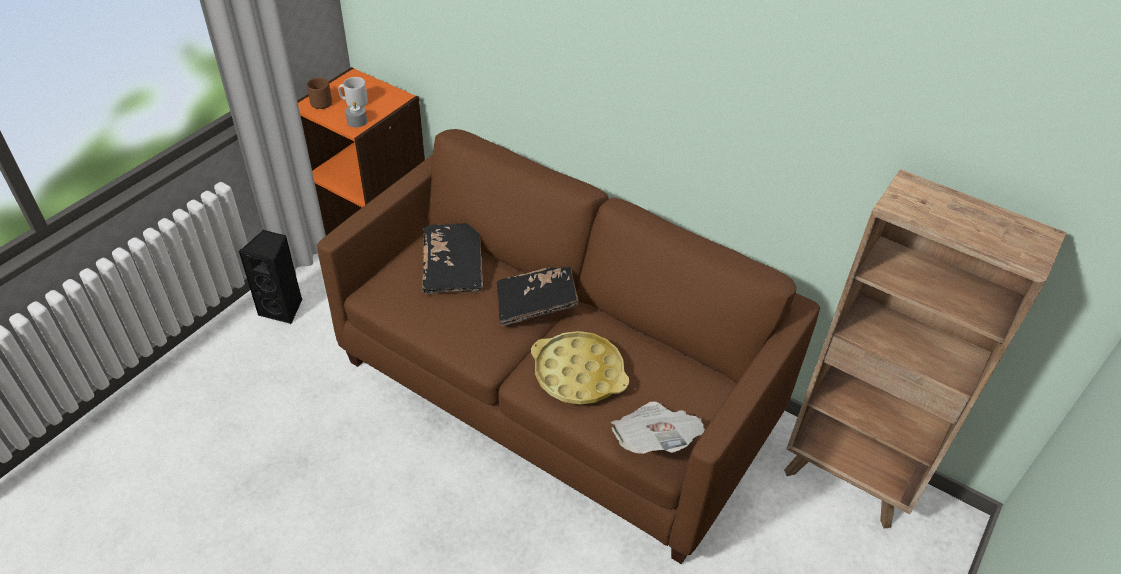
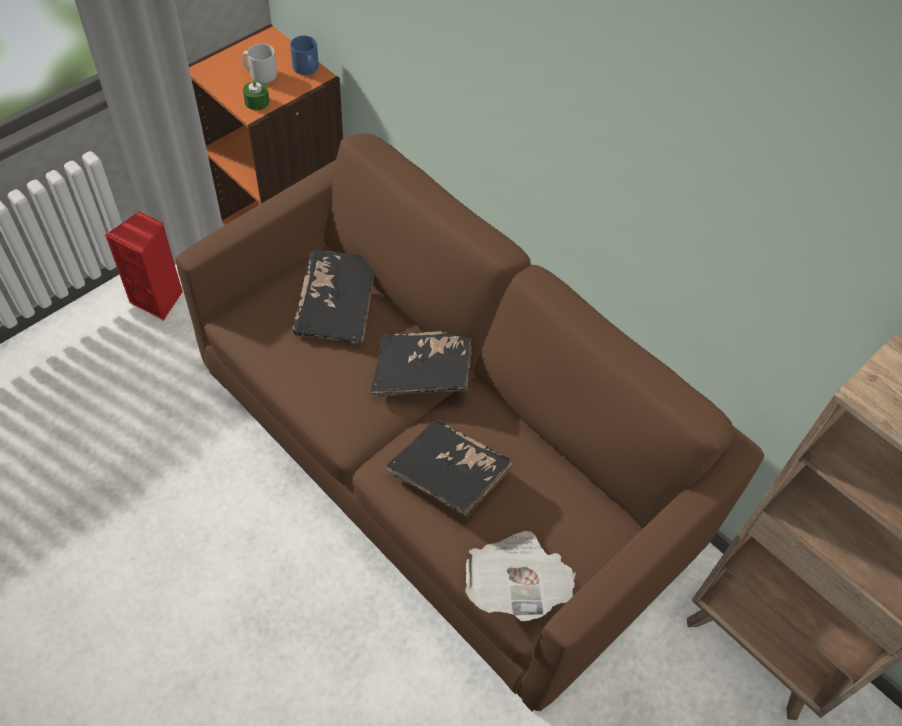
camera: 10 degrees right, 10 degrees up
(283, 308) = (159, 299): black speaker -> red speaker
(321, 101) = (222, 67): brown mug -> none
(357, 121) = (257, 102): grey candle -> green candle
(390, 94) = (307, 69): none -> blue mug
(578, 373) = (449, 476): yellow tray -> black book

